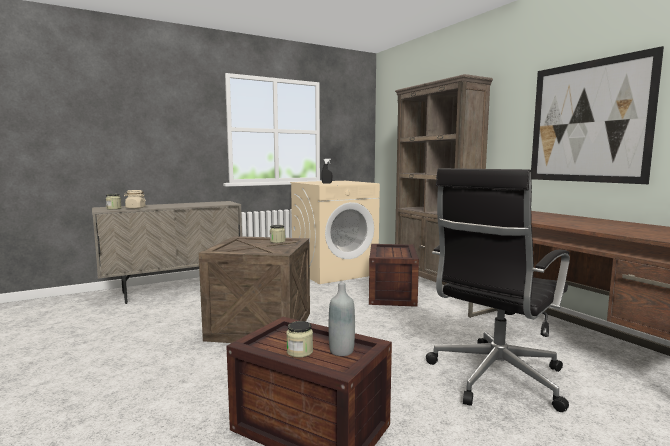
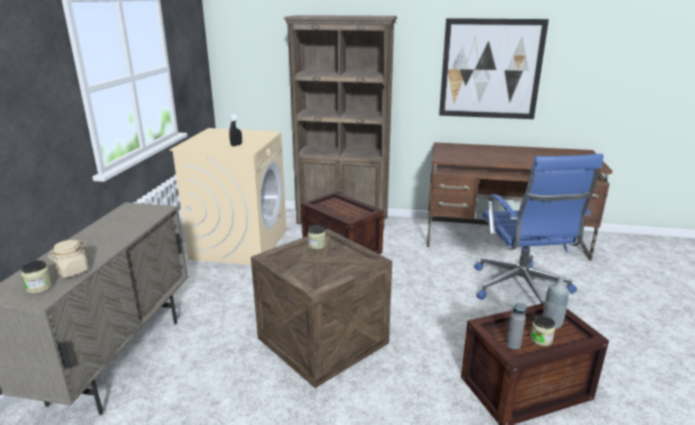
camera: 50 degrees left, 15 degrees up
(272, 342) = (513, 344): none -> grey bottle
(494, 378) = (521, 289): black office chair -> blue office chair

